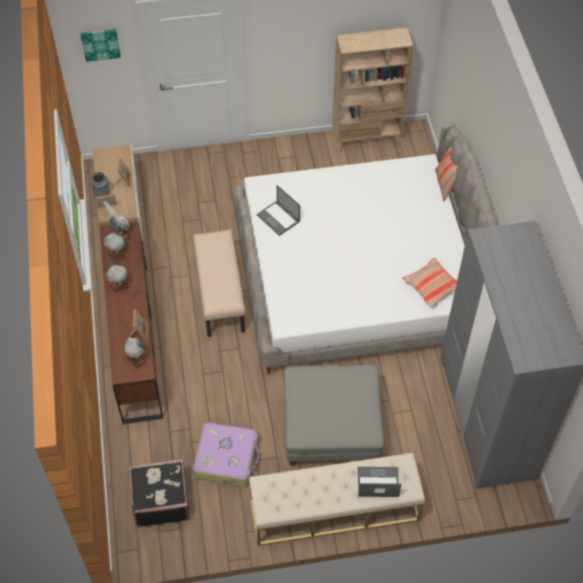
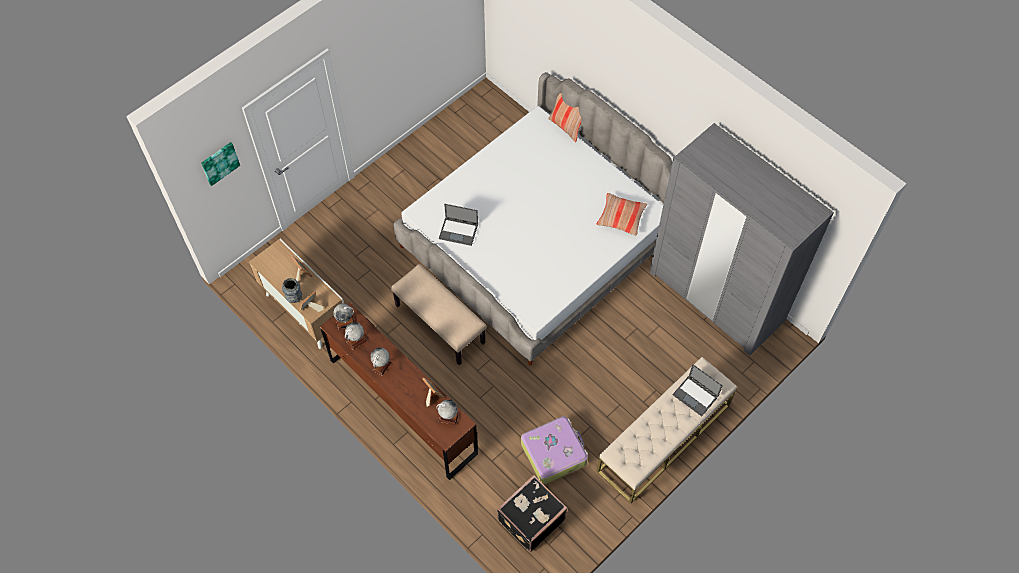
camera: 35 degrees left, 5 degrees up
(331, 427) = (611, 377): grey ottoman -> none
(367, 138) = (451, 120): beige bookcase -> none
(377, 482) = (696, 396): laptop -> laptop turned 105 degrees counterclockwise

